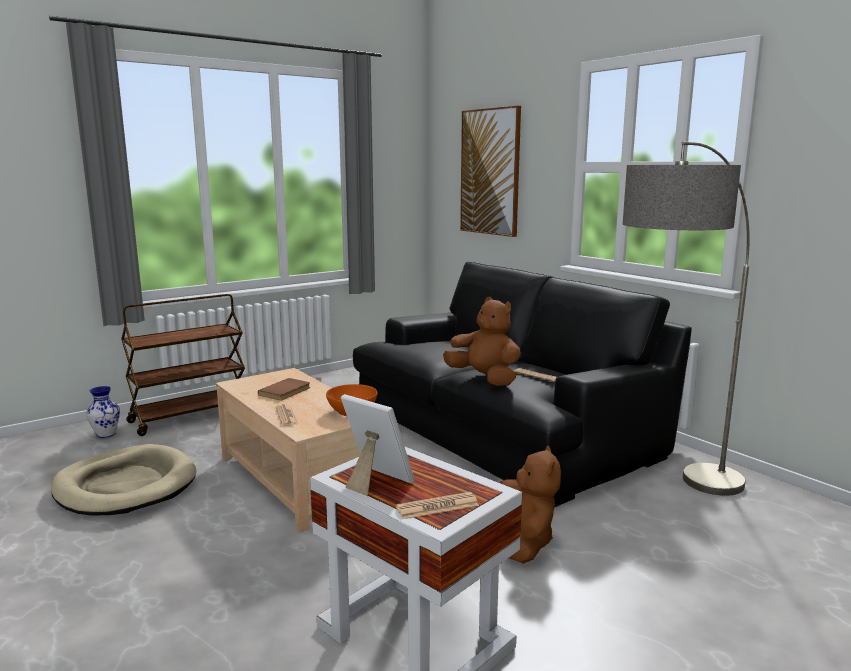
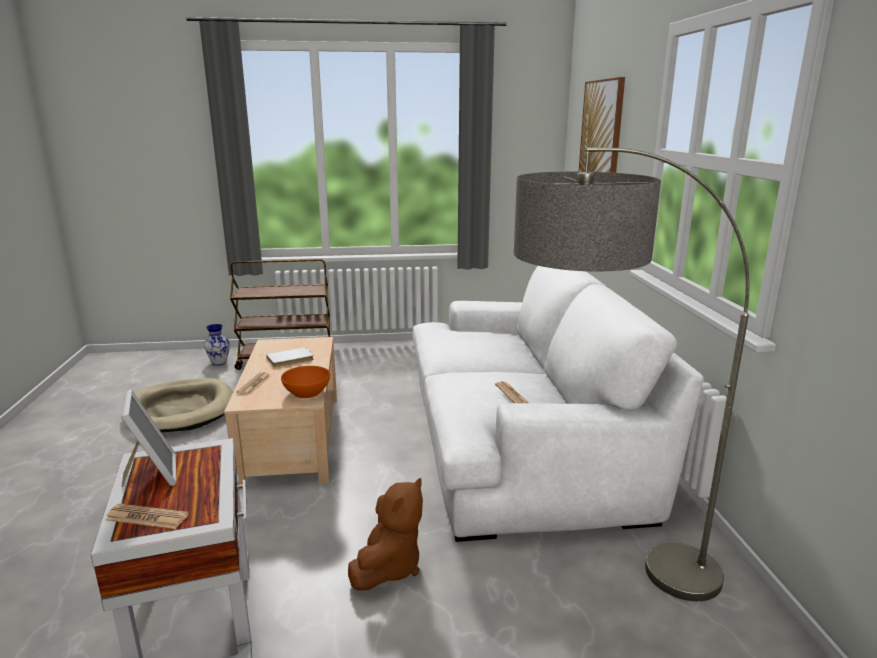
camera: 30 degrees right, 5 degrees up
(286, 391) = (290, 359): brown book -> white book
(484, 379) = (455, 386): brown plush toy -> none
(503, 430) = (520, 439): black sofa -> white sofa

